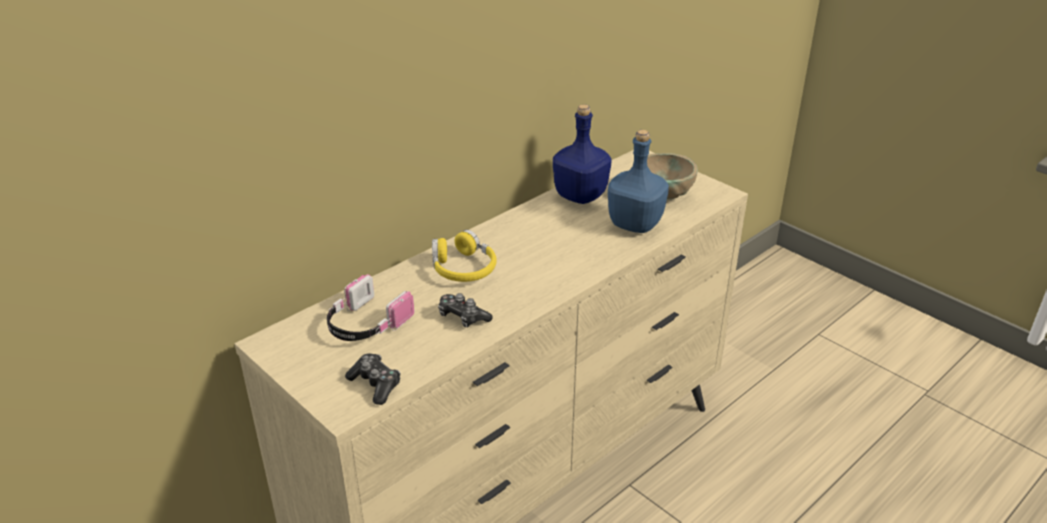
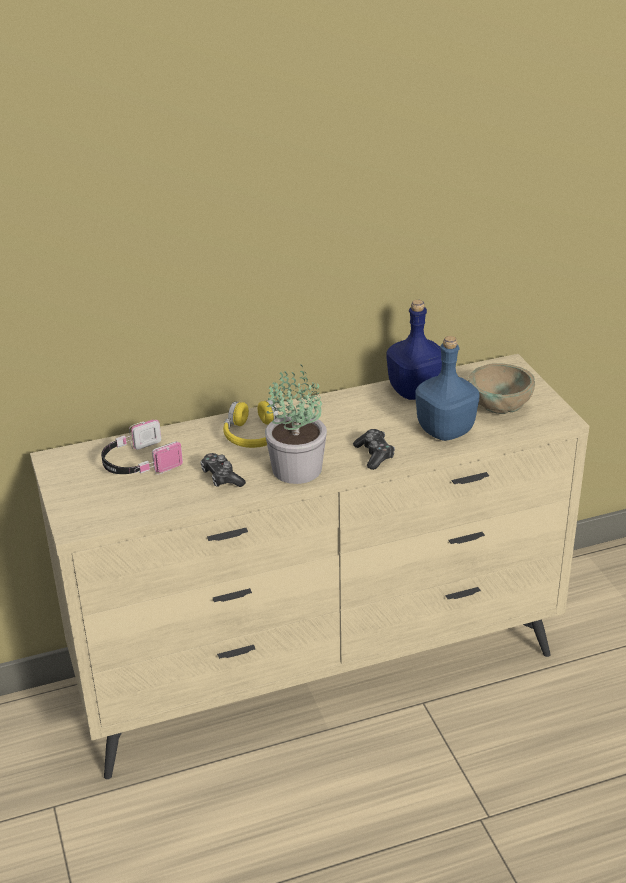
camera: 25 degrees right, 0 degrees up
(375, 384) = (112, 514): game controller -> game controller (374, 455)
(529, 290) = (296, 468): none -> potted plant

